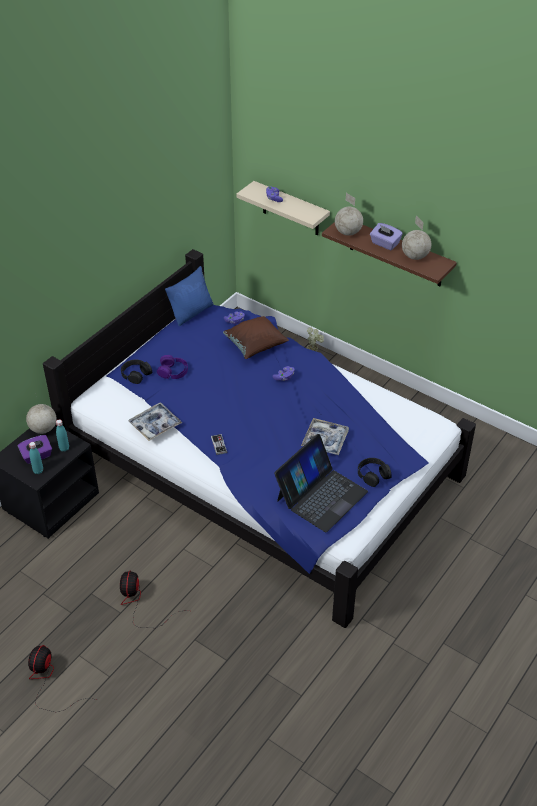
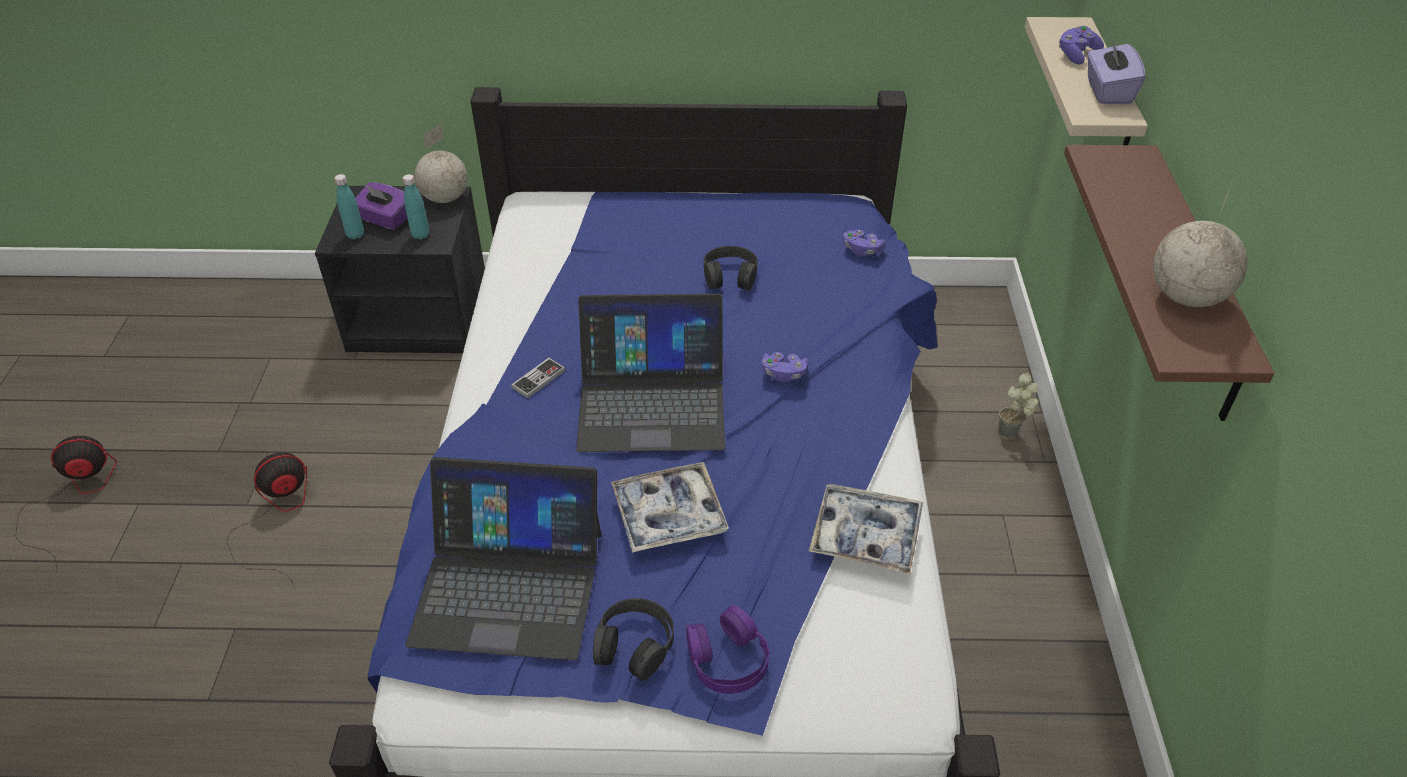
camera: 55 degrees right, 0 degrees up
(136, 374) = (622, 213): black headphones -> black headphones (730, 275)
(155, 425) = (524, 287): tray -> tray (866, 535)
(173, 371) = (665, 244): purple headphones -> purple headphones (727, 659)
(191, 312) = (826, 198): blue pillow -> none
(255, 346) = (827, 302): brown pillow -> none
(265, 418) = (652, 401): none -> laptop
(348, 232) = (1117, 174): globe -> none
(385, 244) = (1160, 236): purple tissue box -> purple tissue box (1107, 91)

